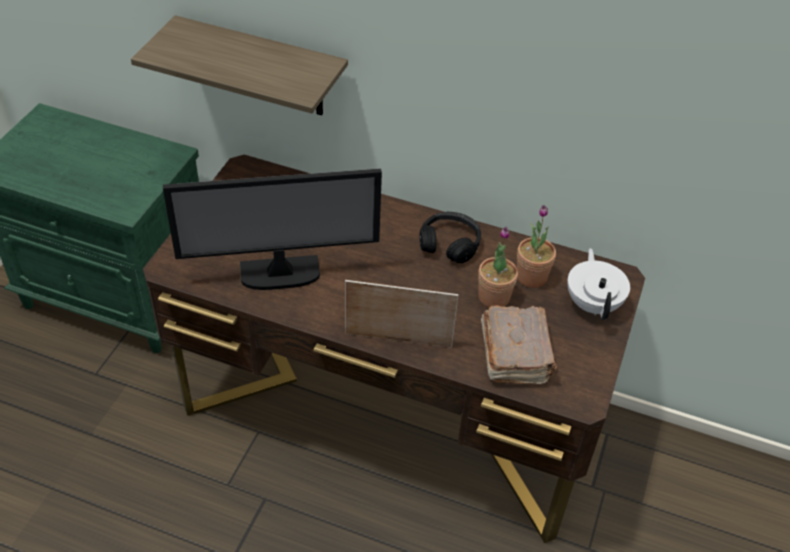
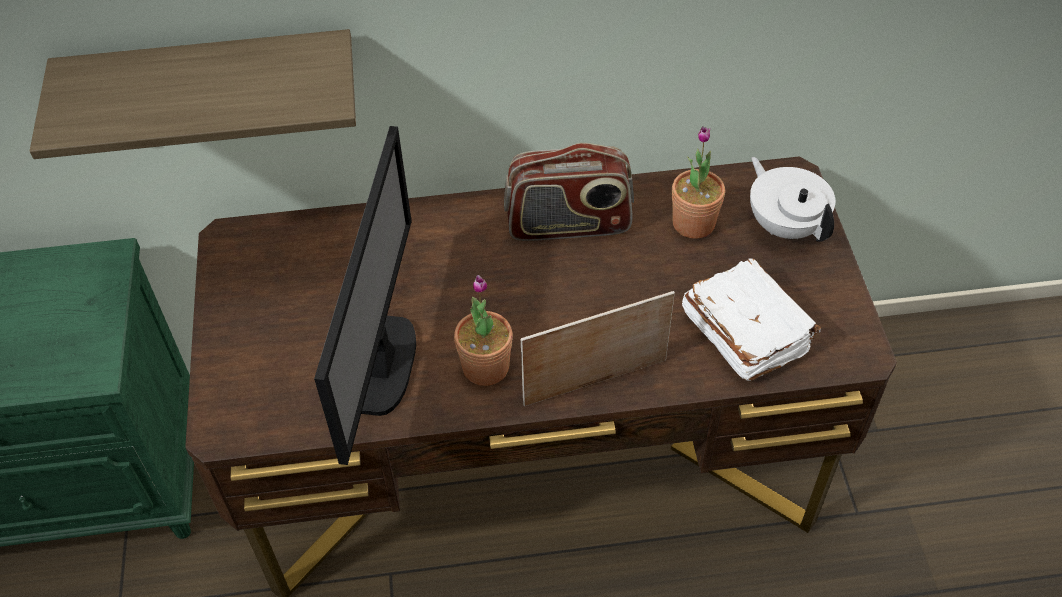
camera: 25 degrees left, 5 degrees up
(280, 274) = (384, 366): monitor -> monitor turned 45 degrees counterclockwise
(449, 244) = (568, 224): black headphones -> radio
(494, 297) = (669, 270): potted plant -> potted plant (485, 367)
(515, 354) = (745, 331): brown book -> white book

